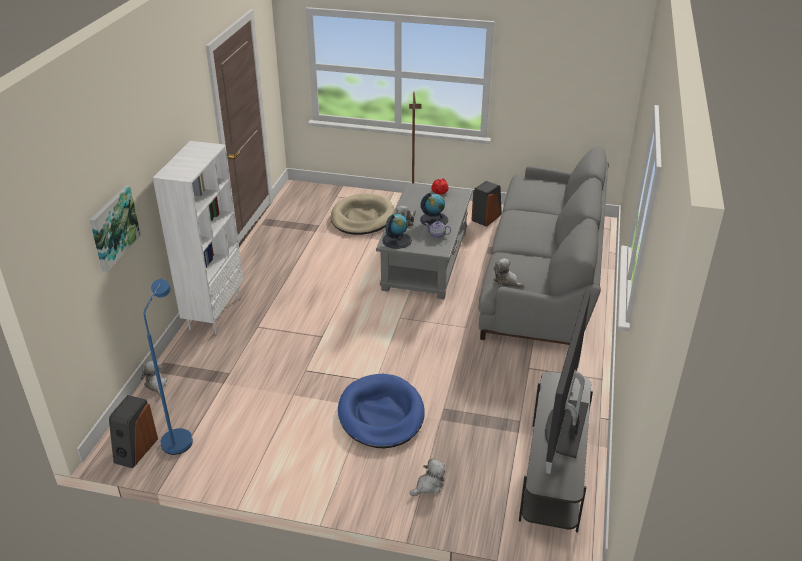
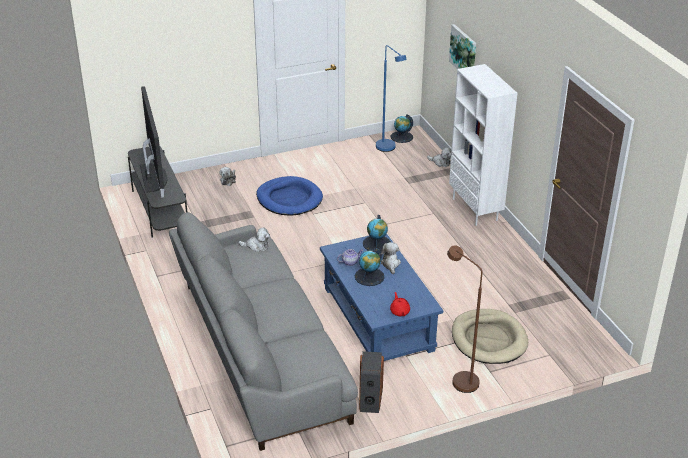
camera: 145 degrees right, 0 degrees up
(135, 450) = (401, 137): speaker -> globe
(425, 260) = (378, 318): grey coffee table -> blue coffee table

